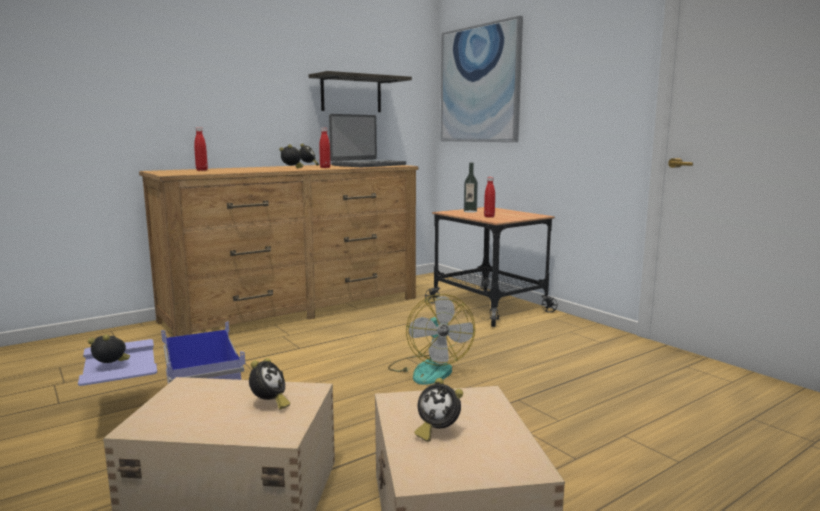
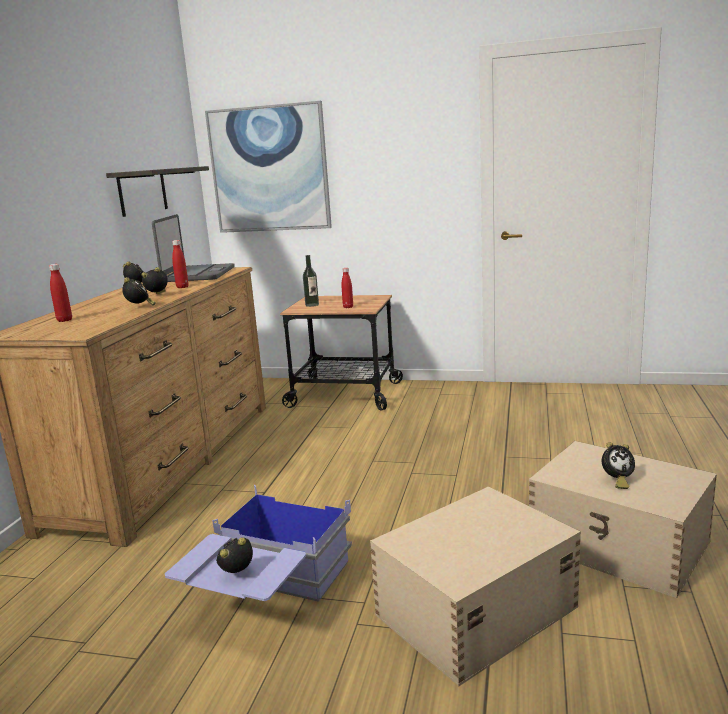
camera: 40 degrees left, 5 degrees up
(269, 404) = (492, 519): alarm clock -> alarm clock (139, 307)
(428, 369) = (408, 462): fan -> none

